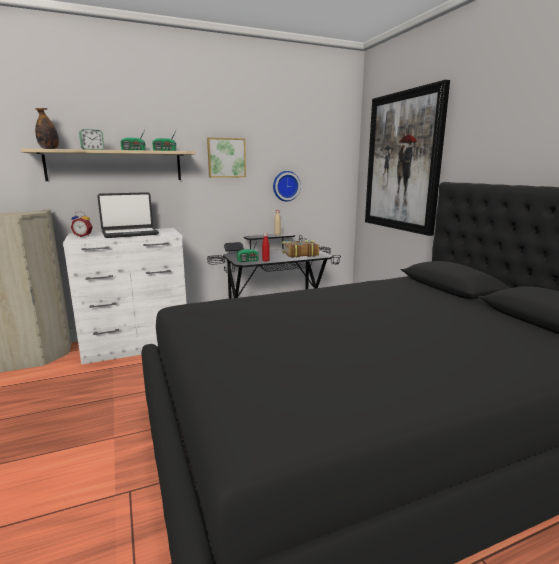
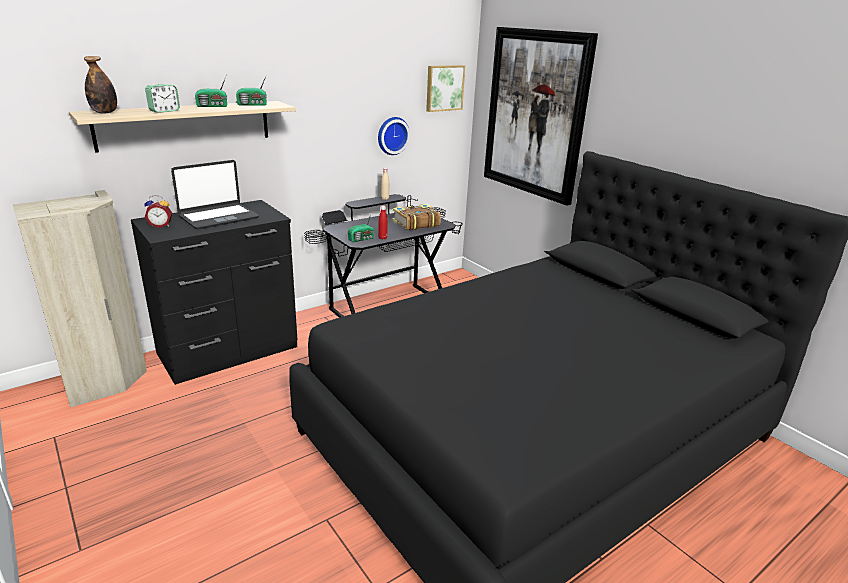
camera: 15 degrees left, 10 degrees up
(137, 345) = (229, 351): white dresser -> black dresser
(226, 158) = (322, 105): picture -> picture (444, 88)

